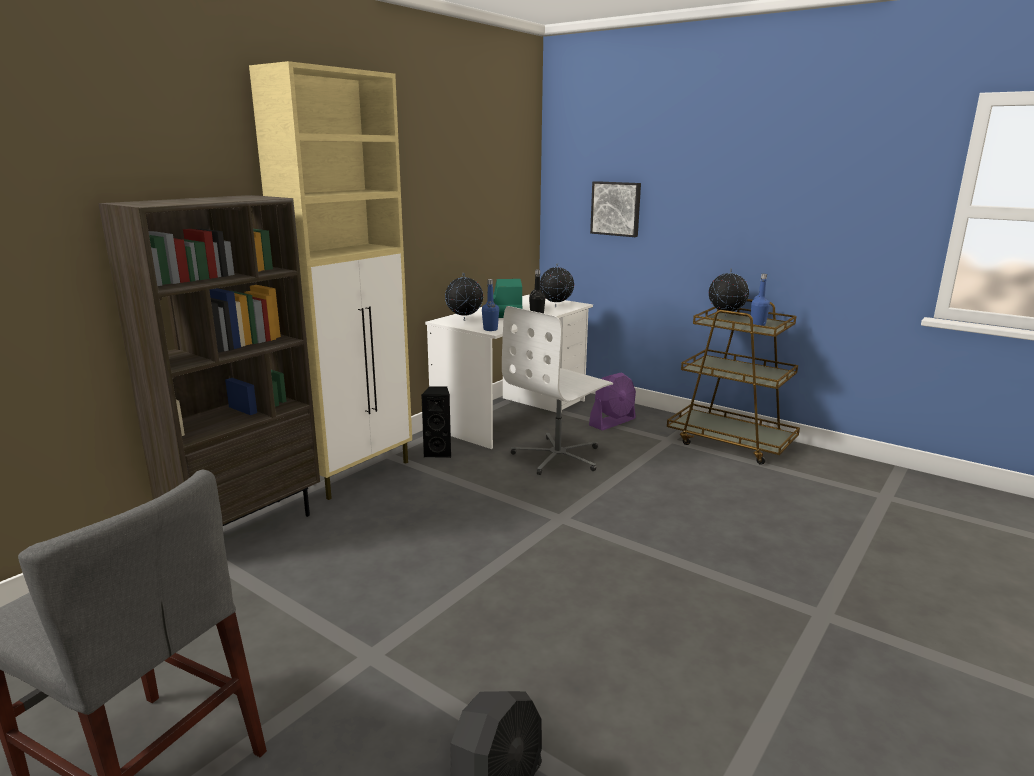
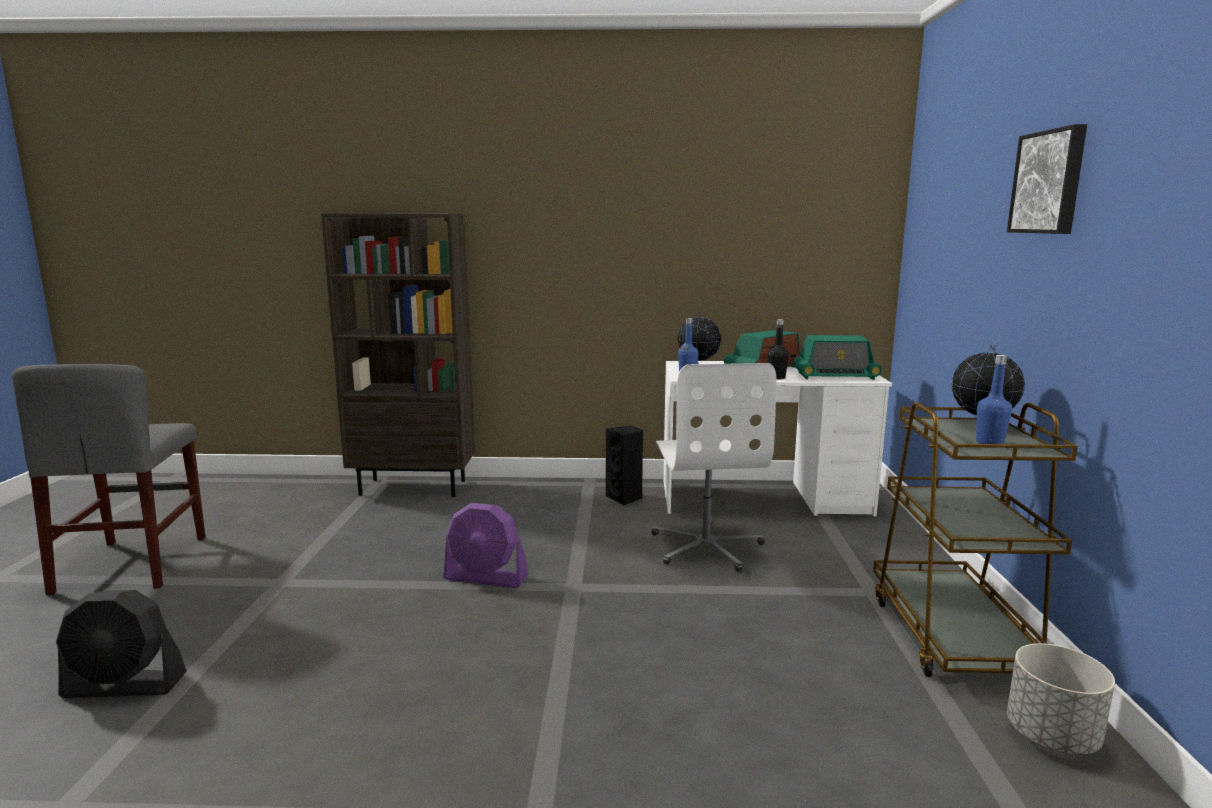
camera: 55 degrees right, 5 degrees down
(357, 473) = (540, 486): beige cabinet -> none
(556, 307) = (835, 376): globe -> radio
(558, 457) = (706, 546): white office chair -> white office chair turned 105 degrees counterclockwise
(612, 422) = (852, 547): purple fan -> purple fan (486, 578)
(616, 208) = (949, 252): picture -> picture (1049, 182)
(824, 462) = (1050, 736): none -> grey planter

